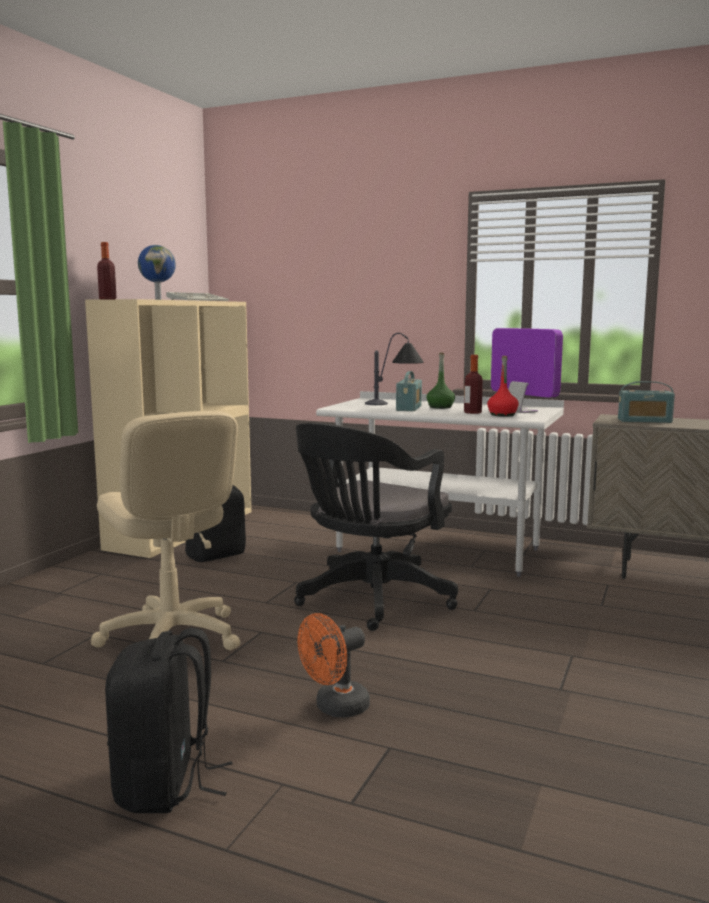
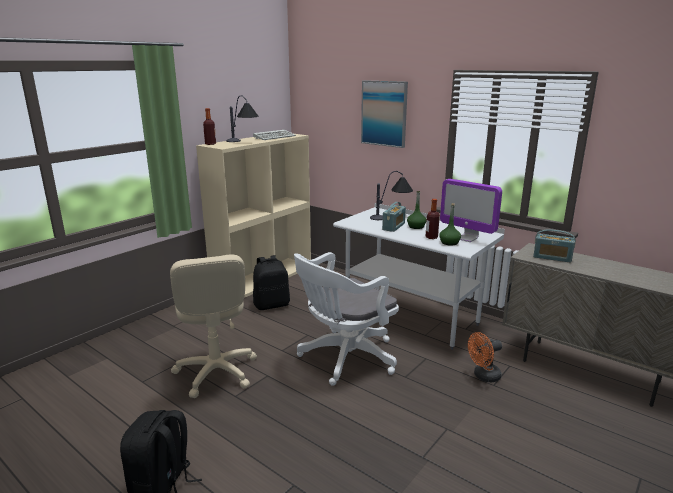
camera: 15 degrees right, 10 degrees up
(158, 299) = (243, 142): globe -> table lamp
(335, 708) = (279, 447): orange fan -> orange fan (483, 376)
(365, 262) = (384, 113): none -> picture
(370, 601) = (344, 358): black office chair -> white office chair
(502, 415) = (449, 243): red bottle -> green bottle
(521, 411) = (467, 238): monitor -> monitor turned 150 degrees clockwise

